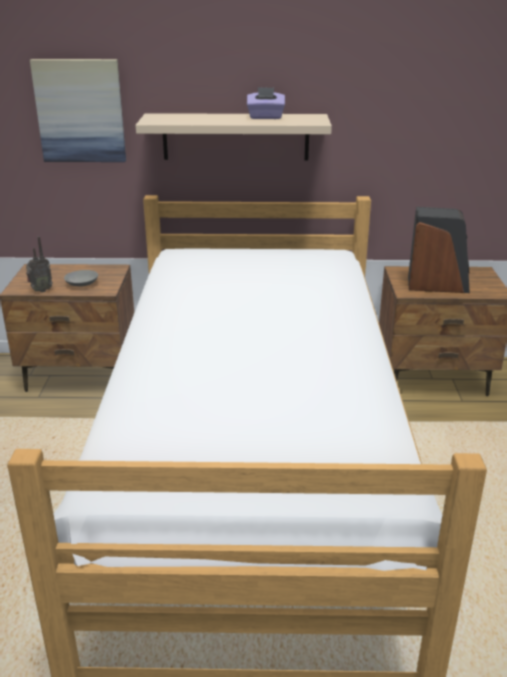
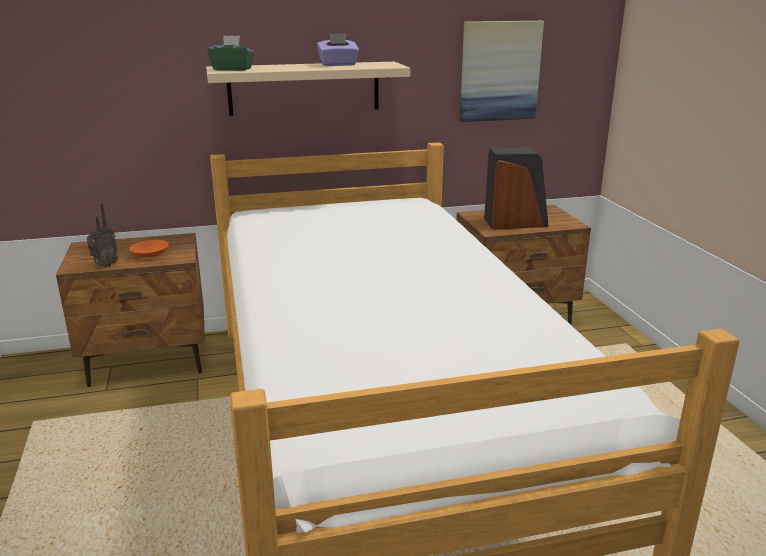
camera: 15 degrees left, 5 degrees down
(80, 111) = (134, 66): picture -> picture (499, 71)
(81, 284) = (149, 255): grey bowl -> orange bowl
(162, 120) = (232, 69): none -> green tissue box

